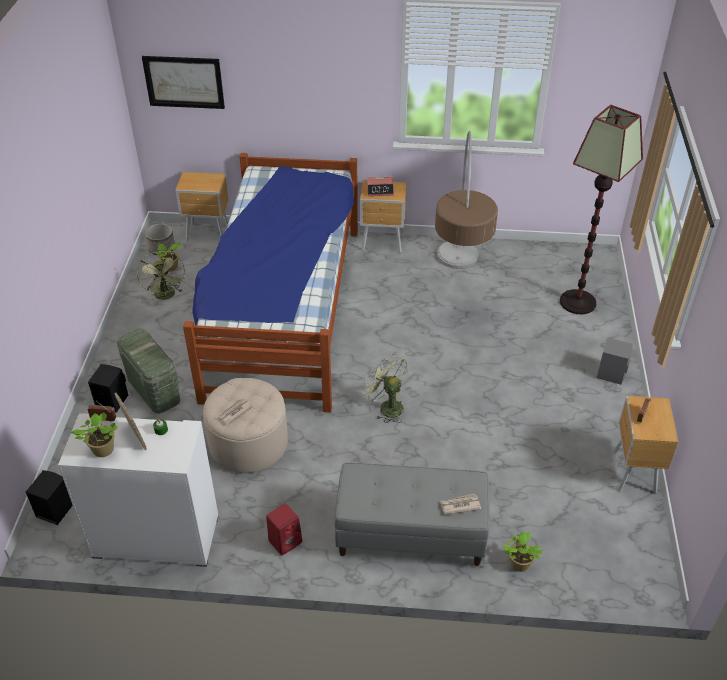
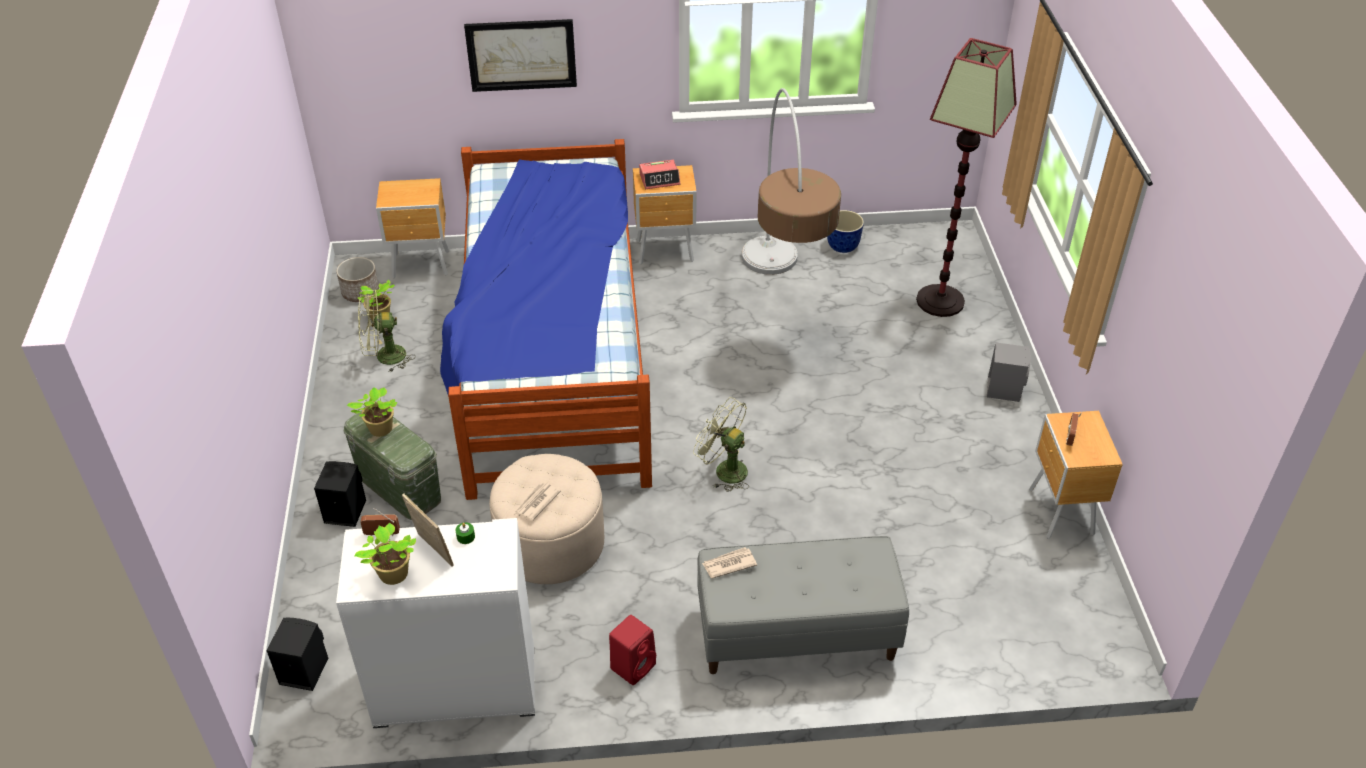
camera: 10 degrees left, 0 degrees up
(166, 296) = (384, 357): green fan -> green fan turned 105 degrees clockwise
(184, 82) = (378, 56): picture -> picture (521, 54)
(459, 505) = (865, 583): newspaper -> newspaper (728, 564)
(514, 254) = (843, 246): none -> planter
(518, 565) = (944, 651): potted plant -> potted plant (379, 430)

